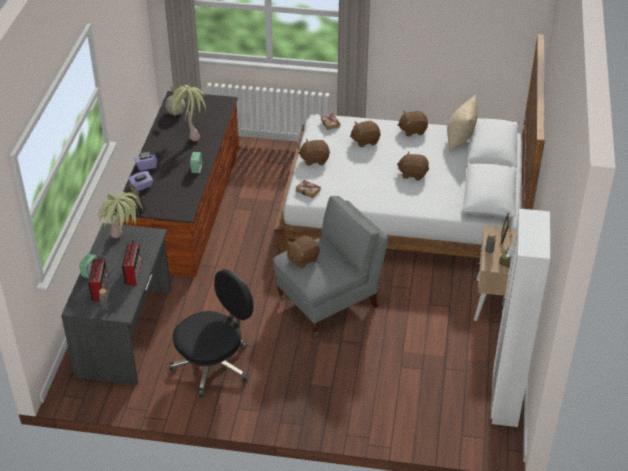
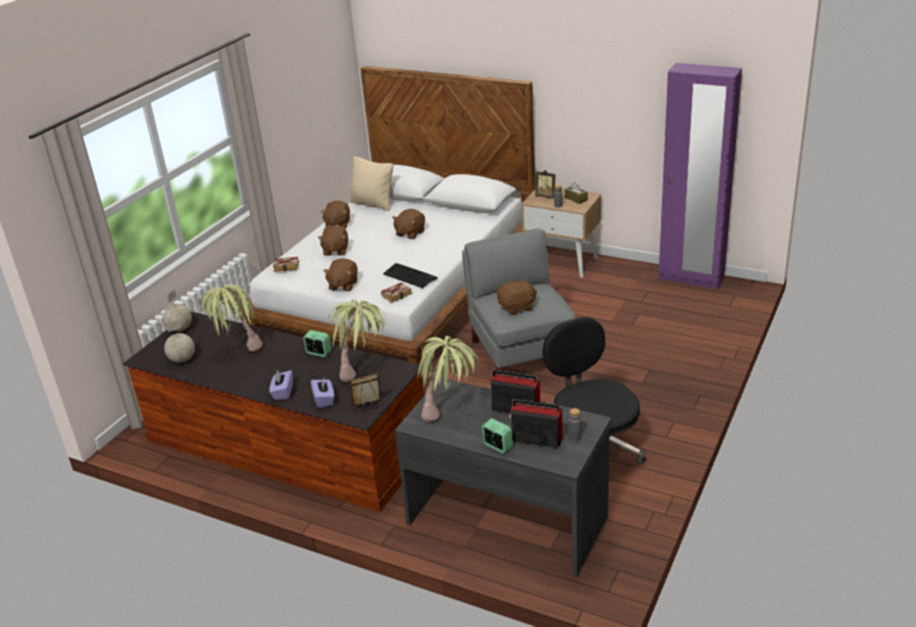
camera: 70 degrees left, 10 degrees down
(178, 195) = (363, 371): none -> potted plant
(212, 100) = (180, 329): none -> globe
(302, 259) = (517, 307): brown plush toy -> brown plush toy turned 90 degrees counterclockwise
(339, 191) = (410, 276): none -> keyboard
(504, 400) = (690, 279): white wardrobe -> purple wardrobe

